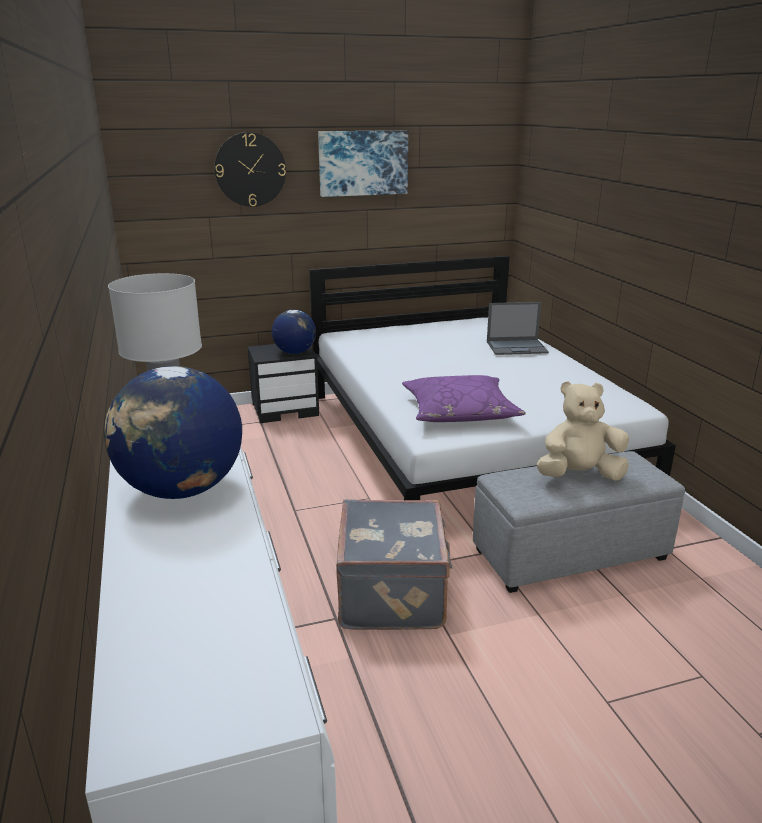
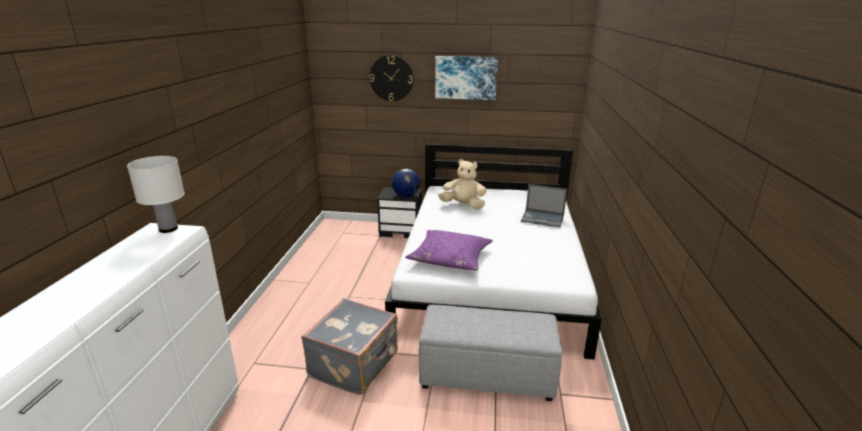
camera: 25 degrees right, 0 degrees up
(182, 490) = (101, 276): globe -> none
(579, 475) = (490, 322): beige plush toy -> beige plush toy (463, 205)

